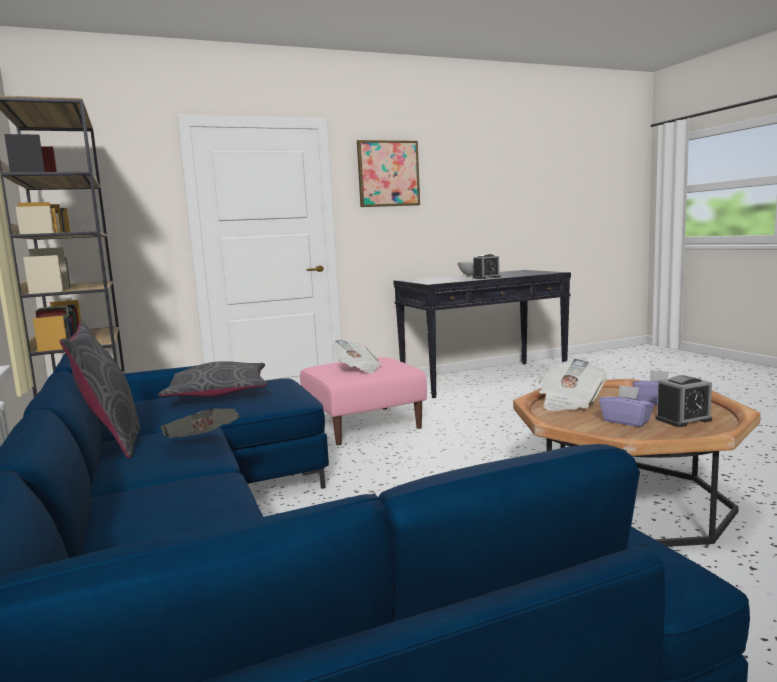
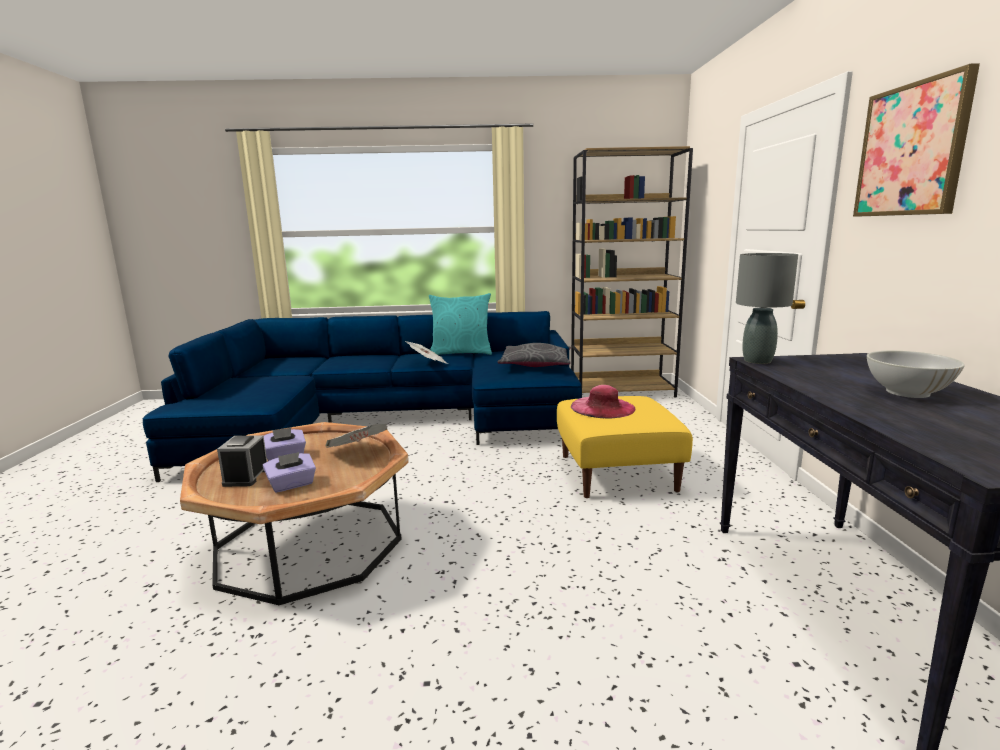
camera: 110 degrees right, 5 degrees up
(112, 442) = (461, 353): grey pillow -> turquoise pillow
(357, 369) = (603, 407): newspaper -> pink hat
(364, 424) = (618, 473): pink ottoman -> yellow ottoman
(434, 282) = (757, 361): none -> grey table lamp
(486, 277) = (839, 393): alarm clock -> none

